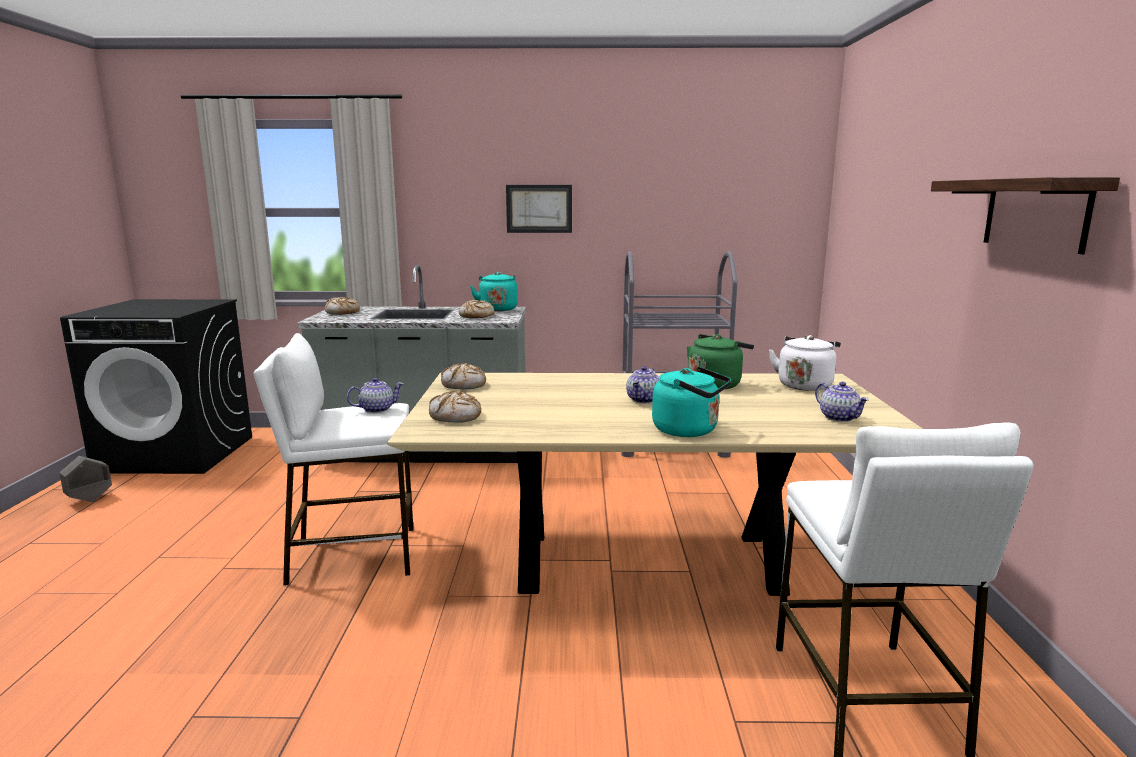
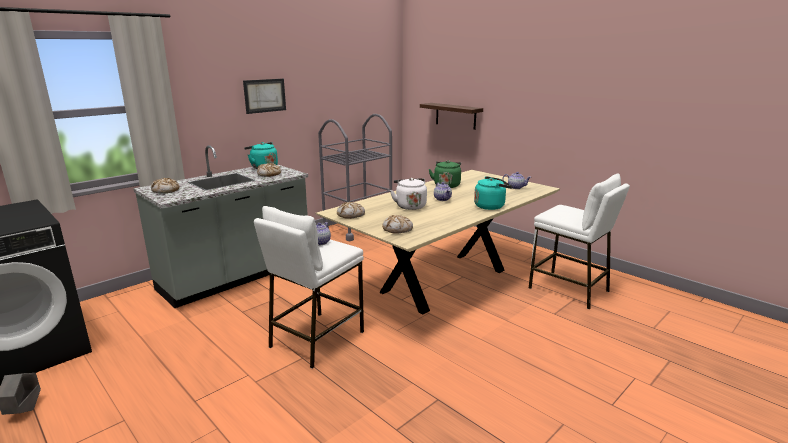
camera: 45 degrees left, 5 degrees up
(804, 385) = (474, 177): white kettle -> white kettle (410, 206)
(1035, 214) = (562, 94): shelf -> shelf (455, 116)

